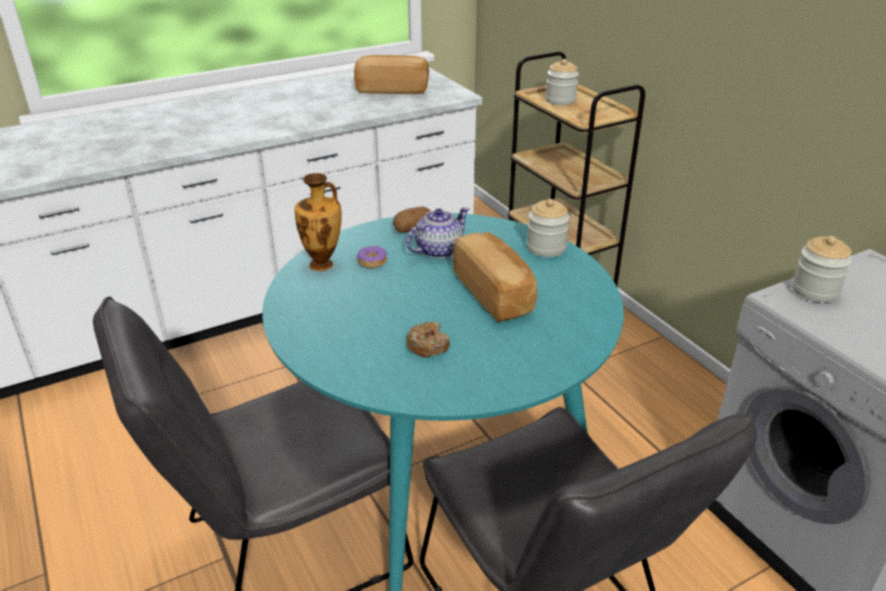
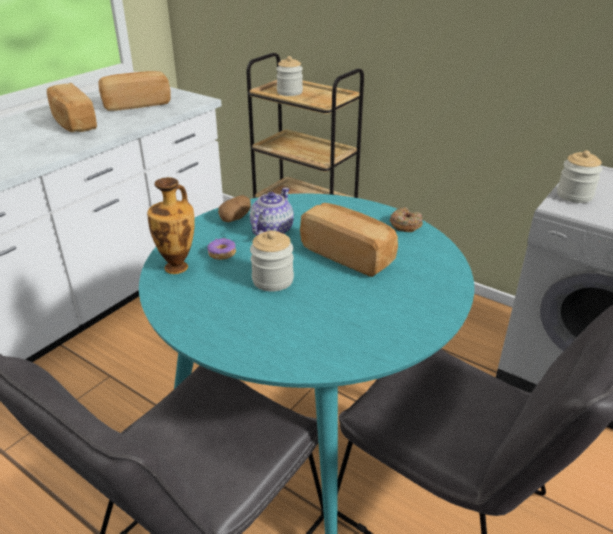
camera: 25 degrees left, 0 degrees up
(318, 100) = (73, 123): none -> bread
(428, 345) = (330, 313): donut -> donut (405, 225)
(546, 248) = (356, 209): jar -> jar (273, 280)

